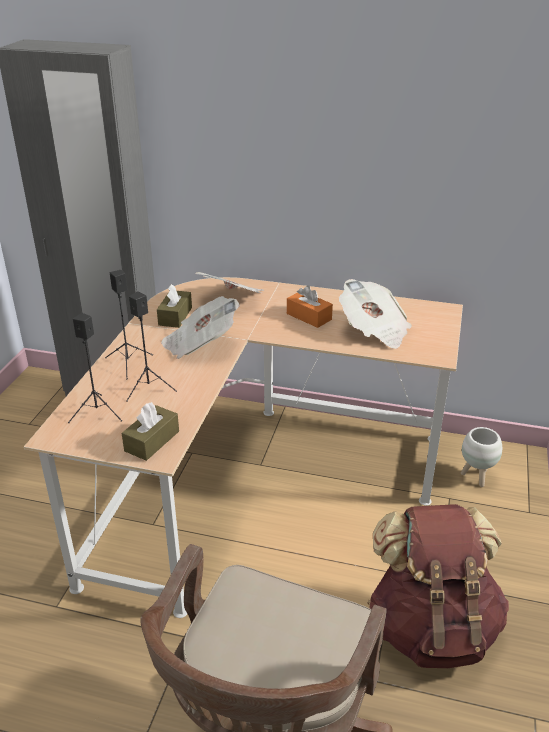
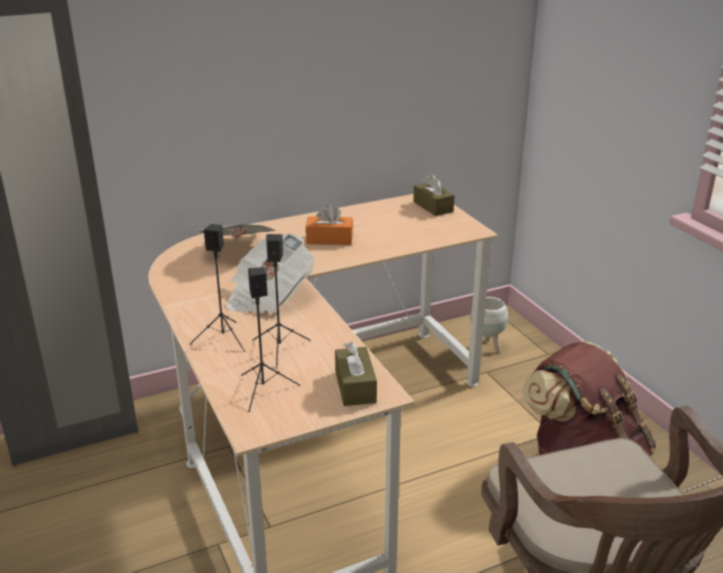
camera: 40 degrees left, 5 degrees down
(175, 316) = (203, 283): brown tissue box -> brown tissue box (433, 207)
(374, 330) = (399, 230): newspaper -> none

